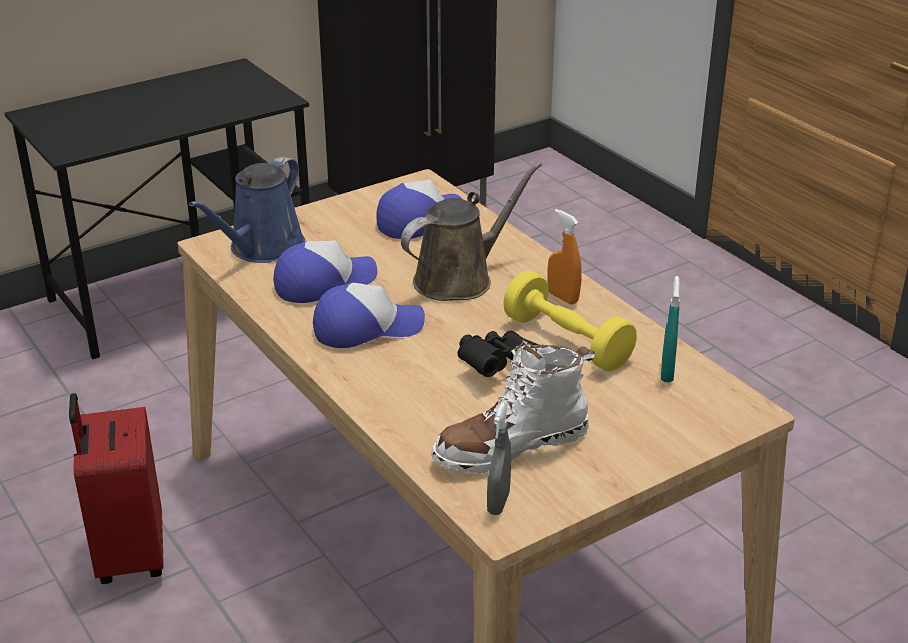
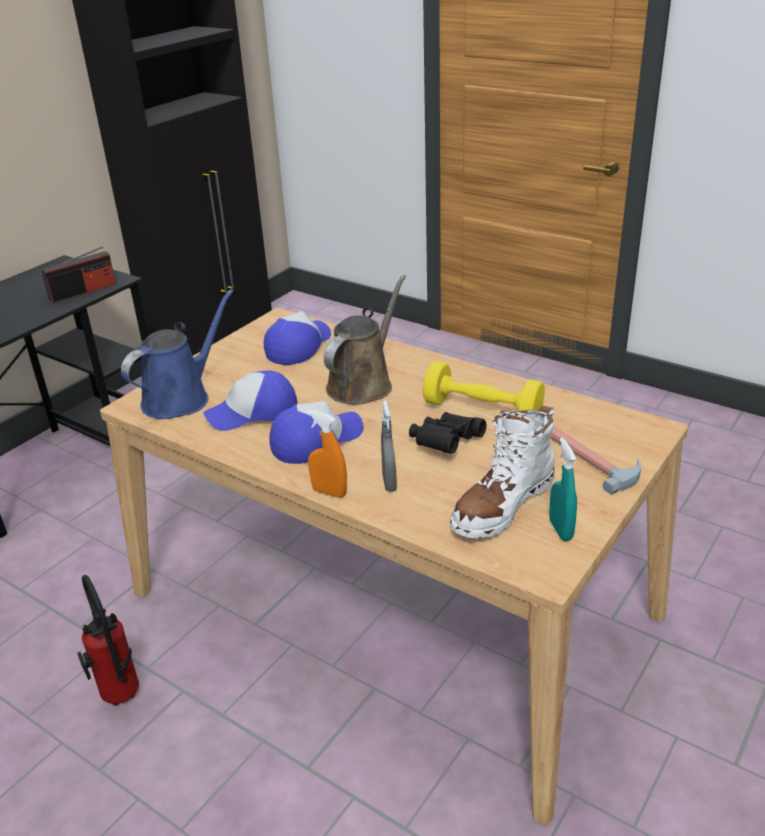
camera: 20 degrees left, 0 degrees up
(128, 556) = (121, 700): red suitcase -> fire extinguisher
(239, 106) = (83, 291): none -> radio
(262, 248) = (181, 398): blue watering can -> blue watering can turned 150 degrees counterclockwise
(324, 282) = (253, 412): cap -> cap turned 150 degrees counterclockwise
(498, 503) = (528, 554): grey spray bottle -> grey spray bottle (389, 483)
(562, 297) = (453, 379): orange spray bottle -> orange spray bottle (329, 492)
(646, 425) = (590, 459): none -> hammer
(667, 372) = (573, 415): turquoise spray bottle -> turquoise spray bottle (560, 530)

